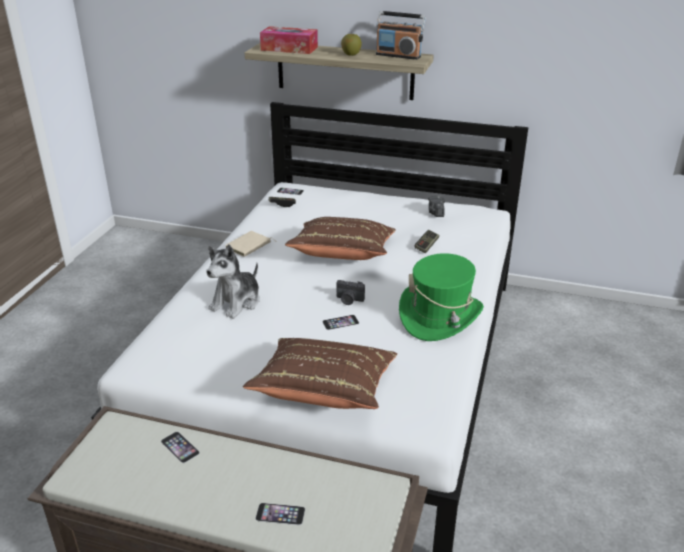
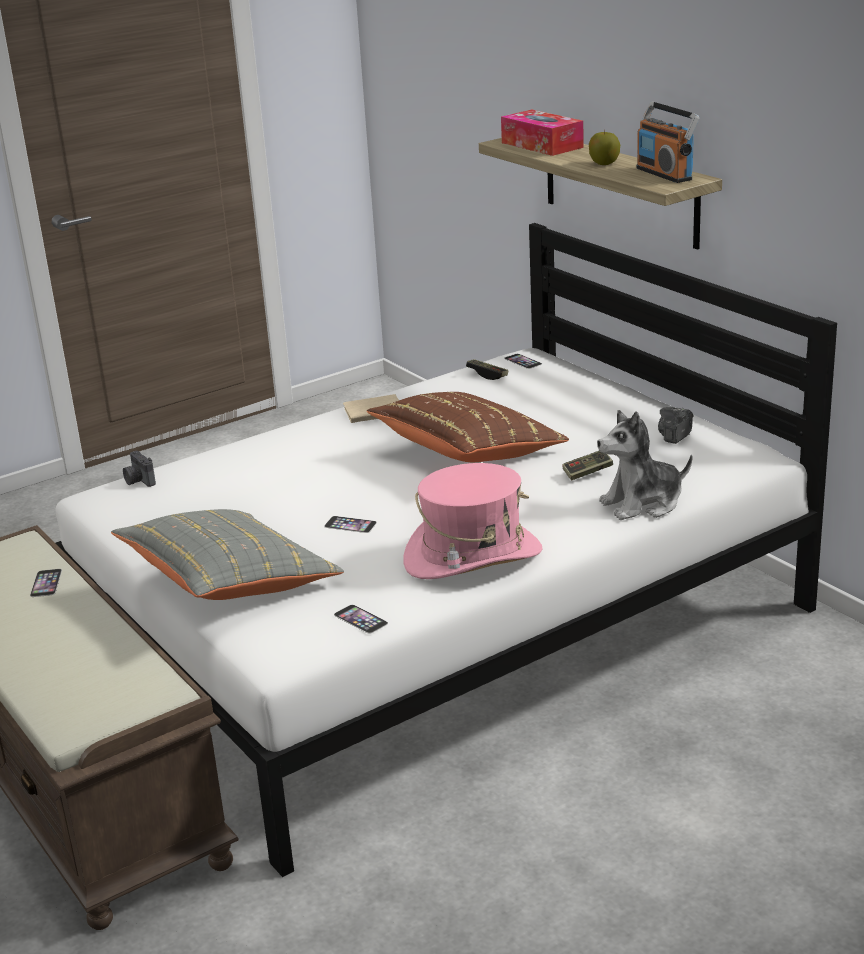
camera: 40 degrees right, 5 degrees down
(236, 302) = (274, 469): plush toy -> plush toy (642, 504)
(280, 514) = (46, 670): phone -> phone (360, 619)
(324, 391) = (230, 584): brown pillow -> grey pillow
(349, 300) = (395, 504): camera -> camera (139, 481)
(440, 316) = (473, 557): green hat -> pink hat

